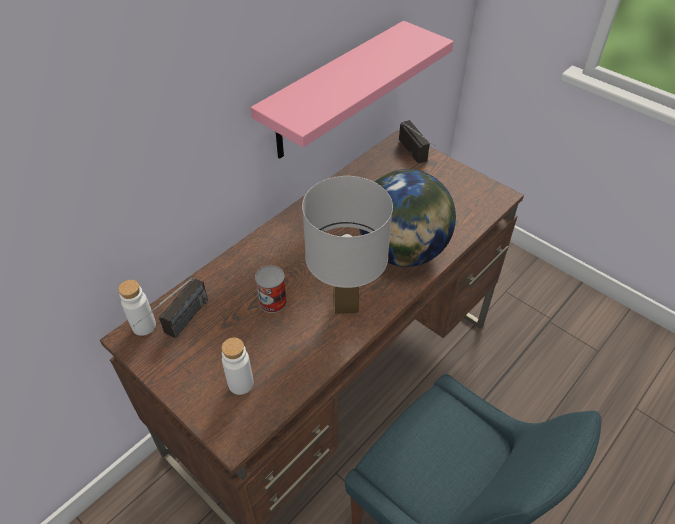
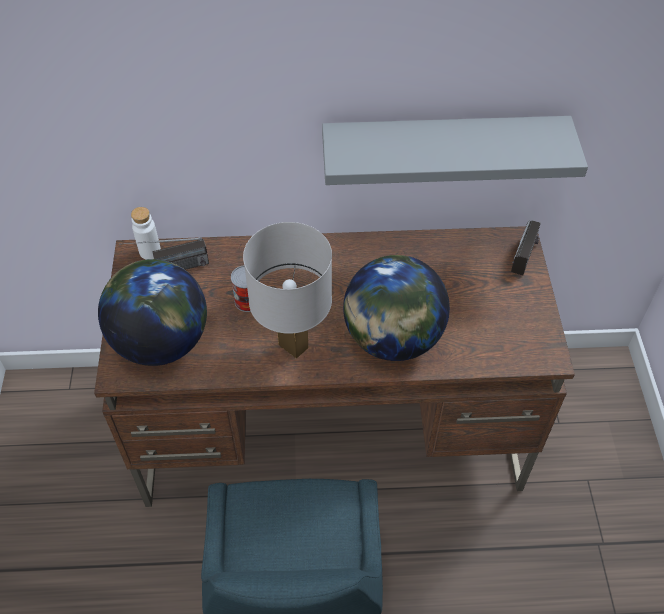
camera: 45 degrees right, 5 degrees up
(241, 383) = (161, 341): white bottle -> globe
(333, 92) = (442, 150): pink shelf -> grey shelf

